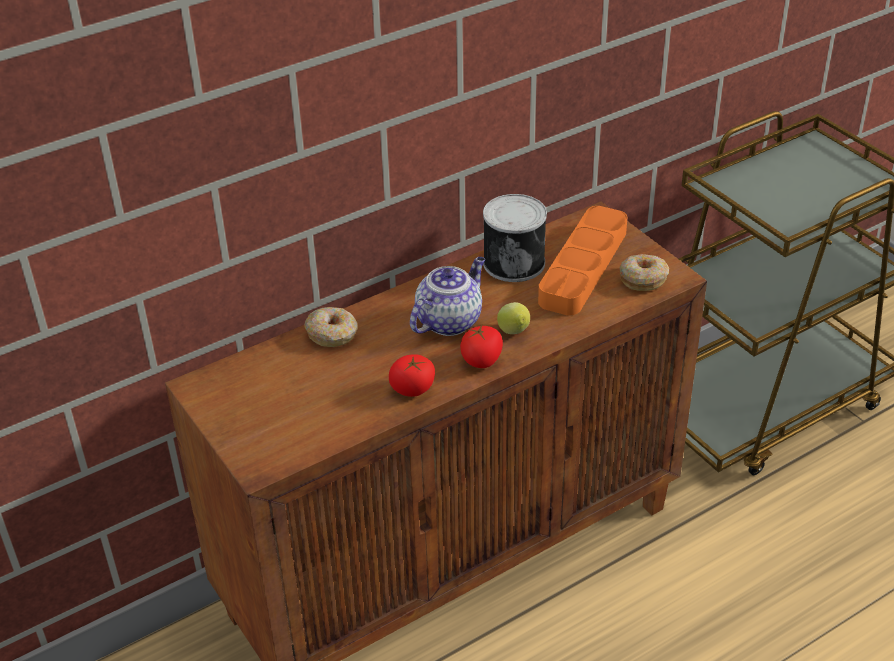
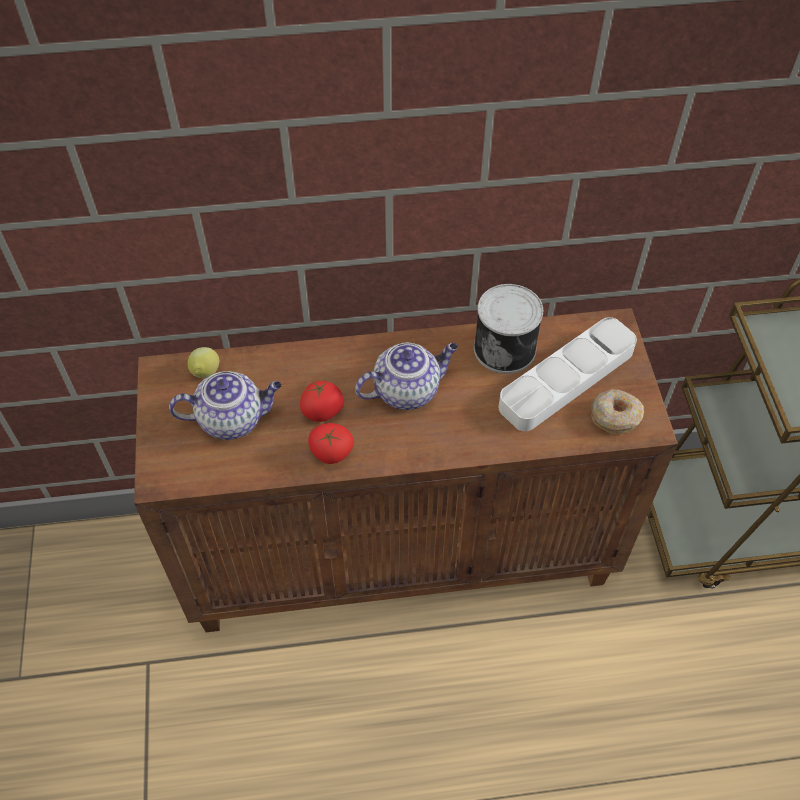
camera: 25 degrees right, 15 degrees up
(298, 397) = (233, 419): none -> teapot
(332, 334) = (300, 363): donut -> none
(481, 360) = (409, 447): tomato -> tomato (323, 411)
(514, 333) = (456, 429): lemon -> lemon (205, 374)
(583, 266) = (566, 379): orange tray -> white tray

